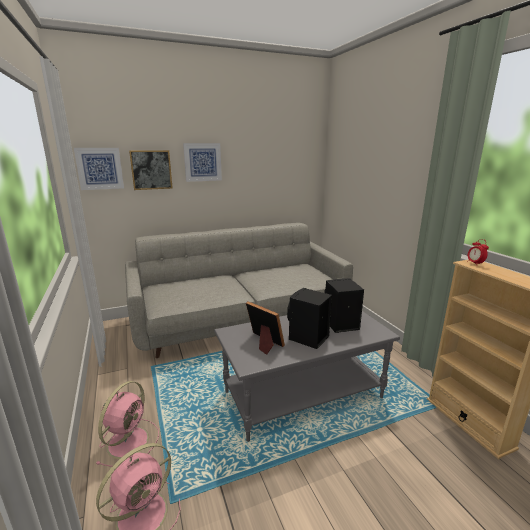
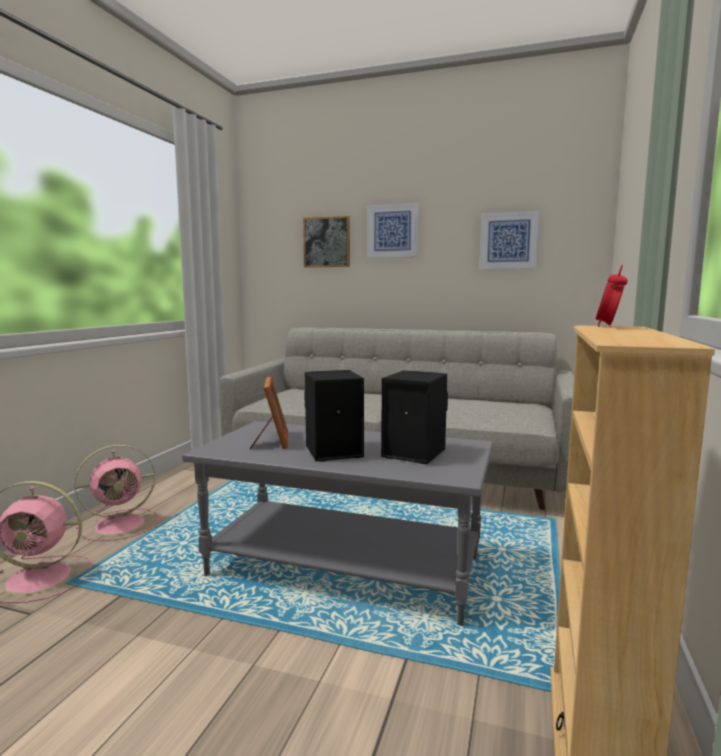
camera: 40 degrees right, 10 degrees down
(100, 168) = (272, 241): picture -> picture (508, 241)

